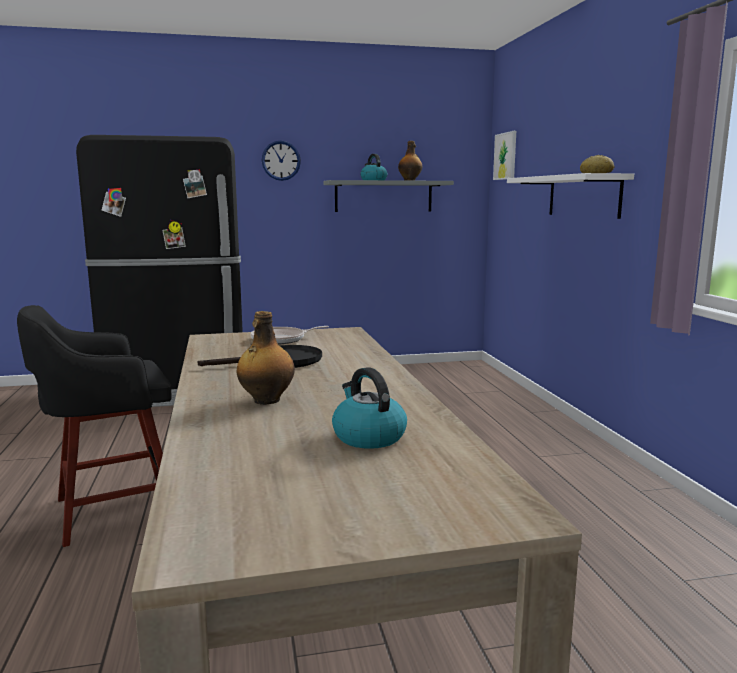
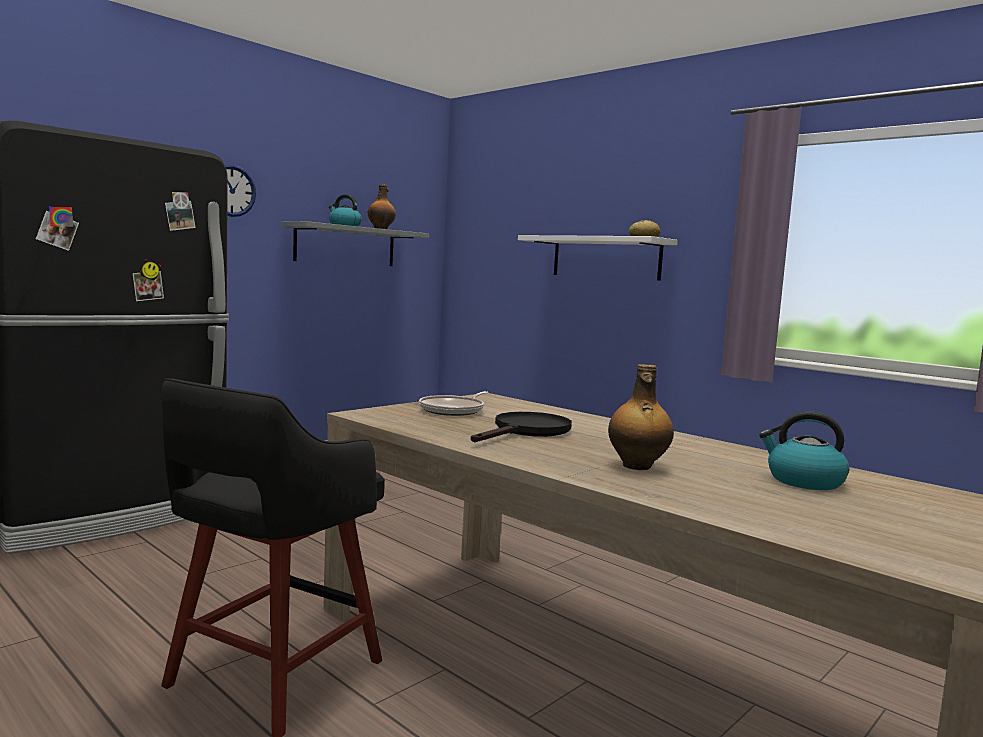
camera: 35 degrees left, 5 degrees down
(505, 156) = (474, 211): picture -> none

